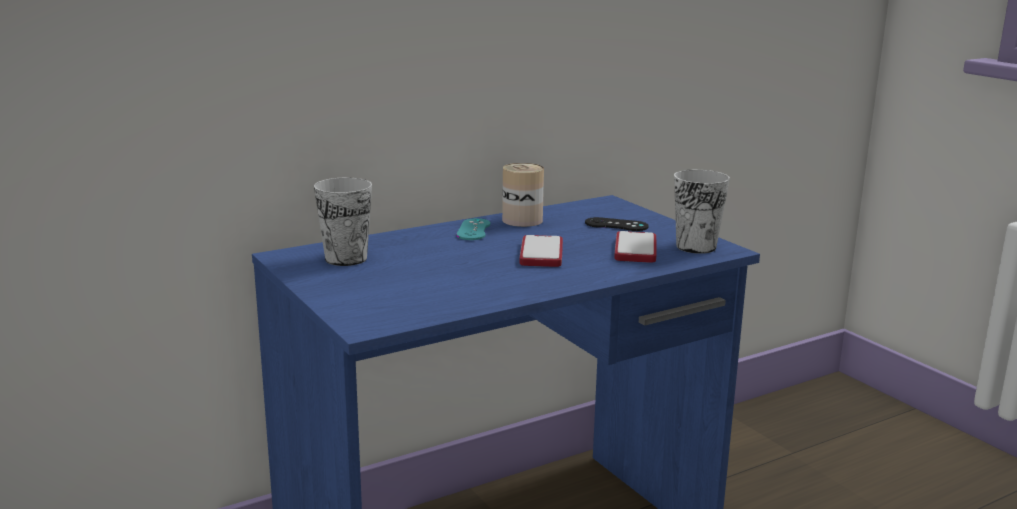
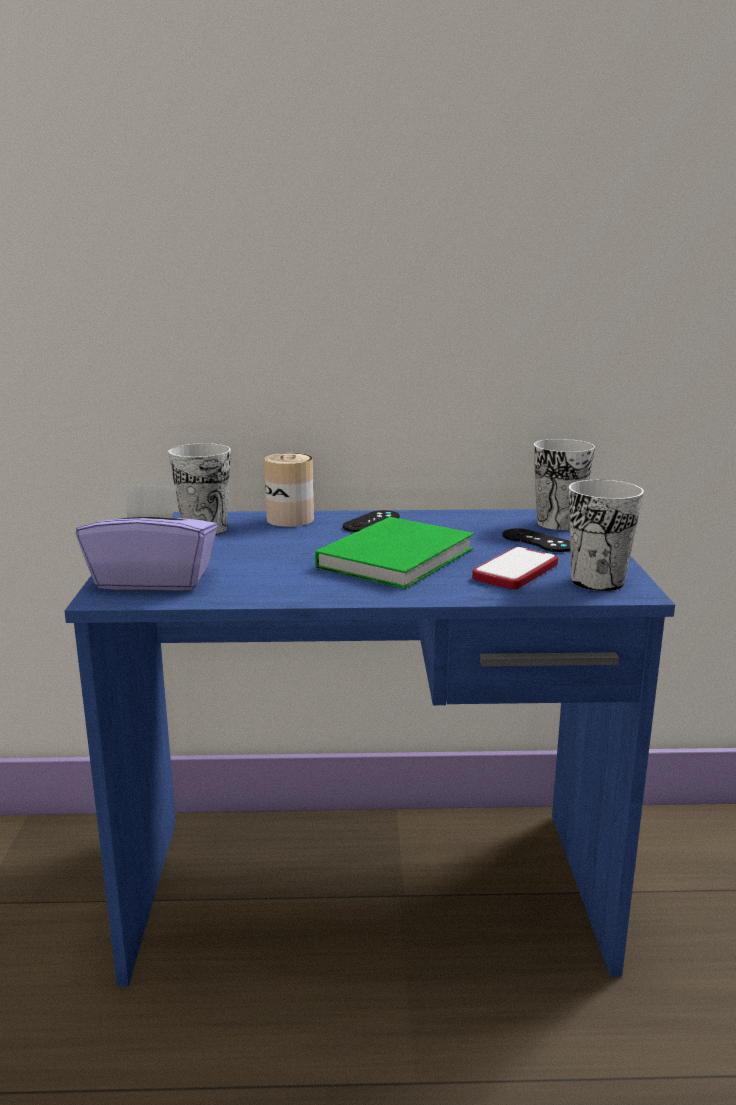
camera: 30 degrees right, 0 degrees up
(380, 306) = (154, 580): none -> purple tissue box
(473, 230) = (371, 522): turquoise game controller -> black game controller
(522, 220) = (438, 520): can -> can (290, 519)
(541, 253) = (400, 557): phone -> green book
(610, 209) = (558, 523): none -> cup

